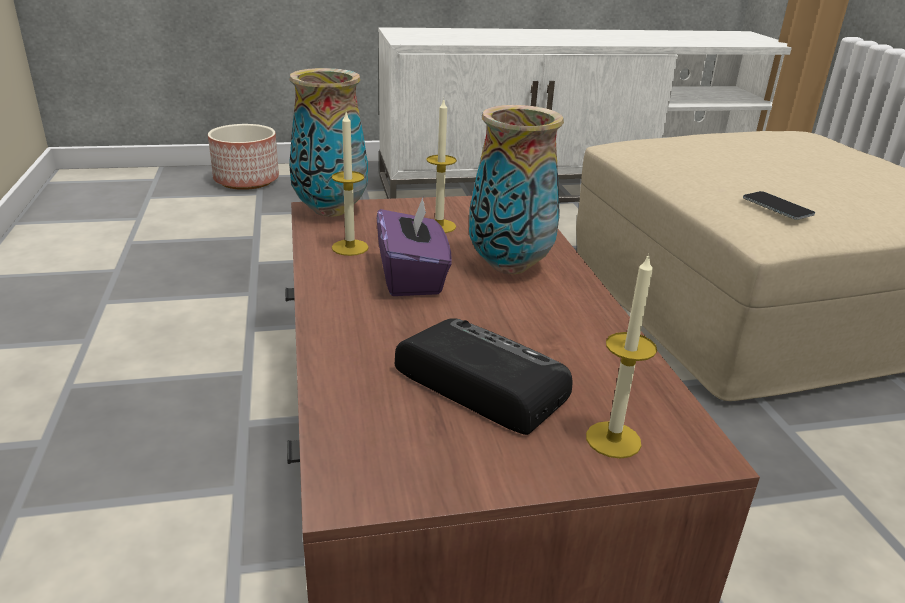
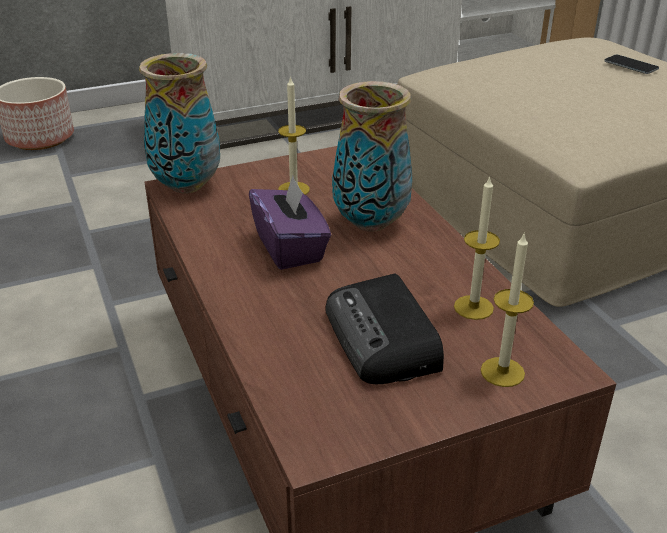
camera: 10 degrees left, 5 degrees up
(350, 247) = (222, 224): candle -> candle (473, 307)
(480, 382) = (383, 339): radio -> radio turned 135 degrees counterclockwise
(777, 206) = (585, 130): phone -> phone (631, 65)

